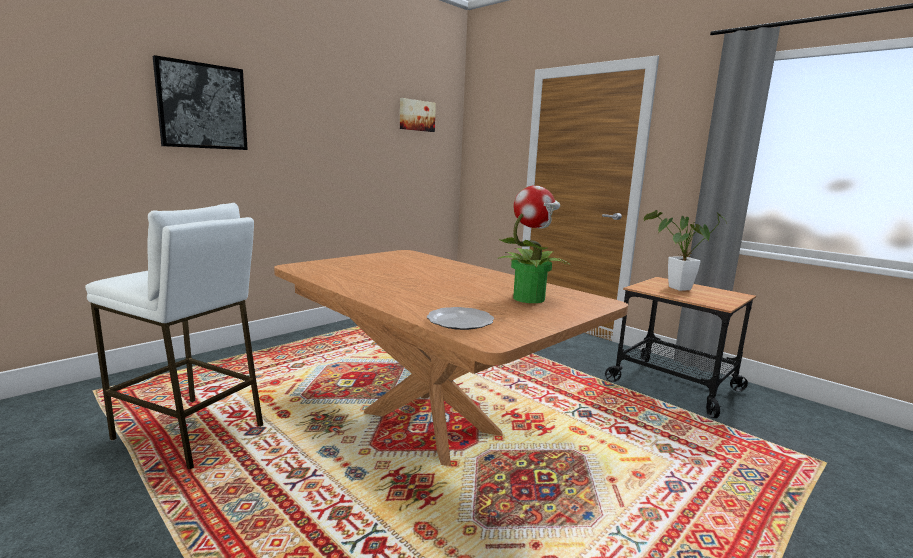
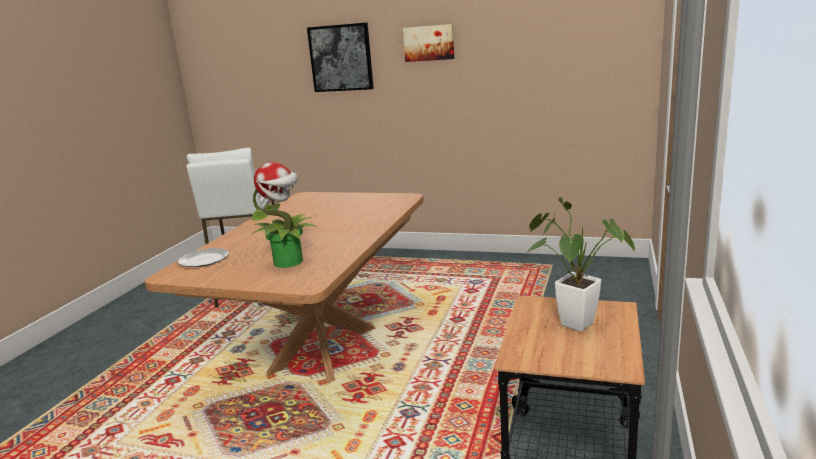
camera: 65 degrees right, 5 degrees up
(416, 115) = (570, 27): picture -> picture (429, 43)

